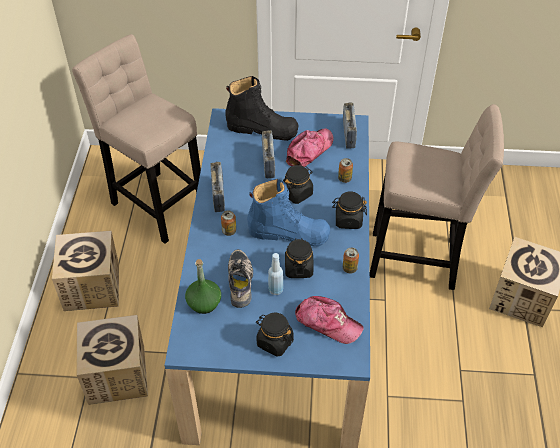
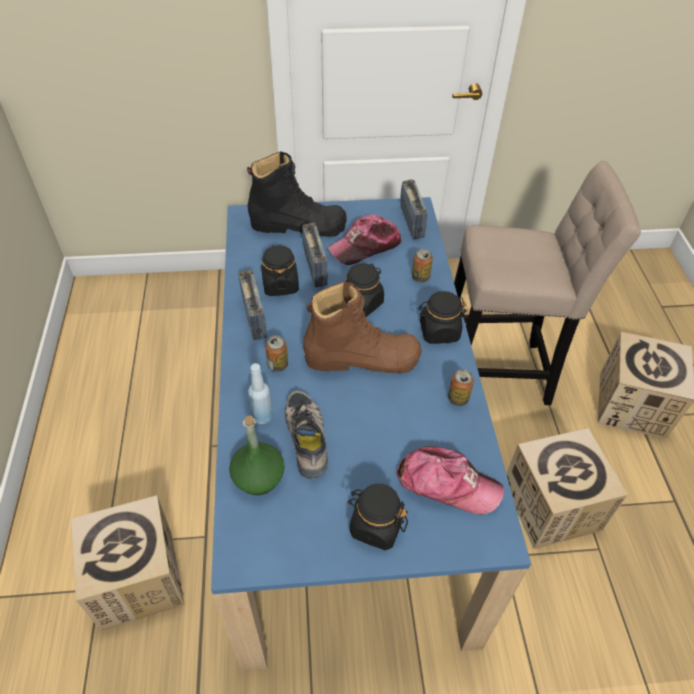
camera: 10 degrees left, 0 degrees up
(92, 286) = (92, 457): cardboard box -> cardboard box (551, 506)
(156, 204) = (165, 340): beige stool -> none
(275, 290) = (361, 443): blue bottle -> blue bottle (262, 416)
(289, 233) = (362, 358): blue boot -> brown boot
(298, 268) = (386, 407): black jar -> black jar (280, 285)
(309, 150) = (365, 246): cap -> cap turned 150 degrees counterclockwise

